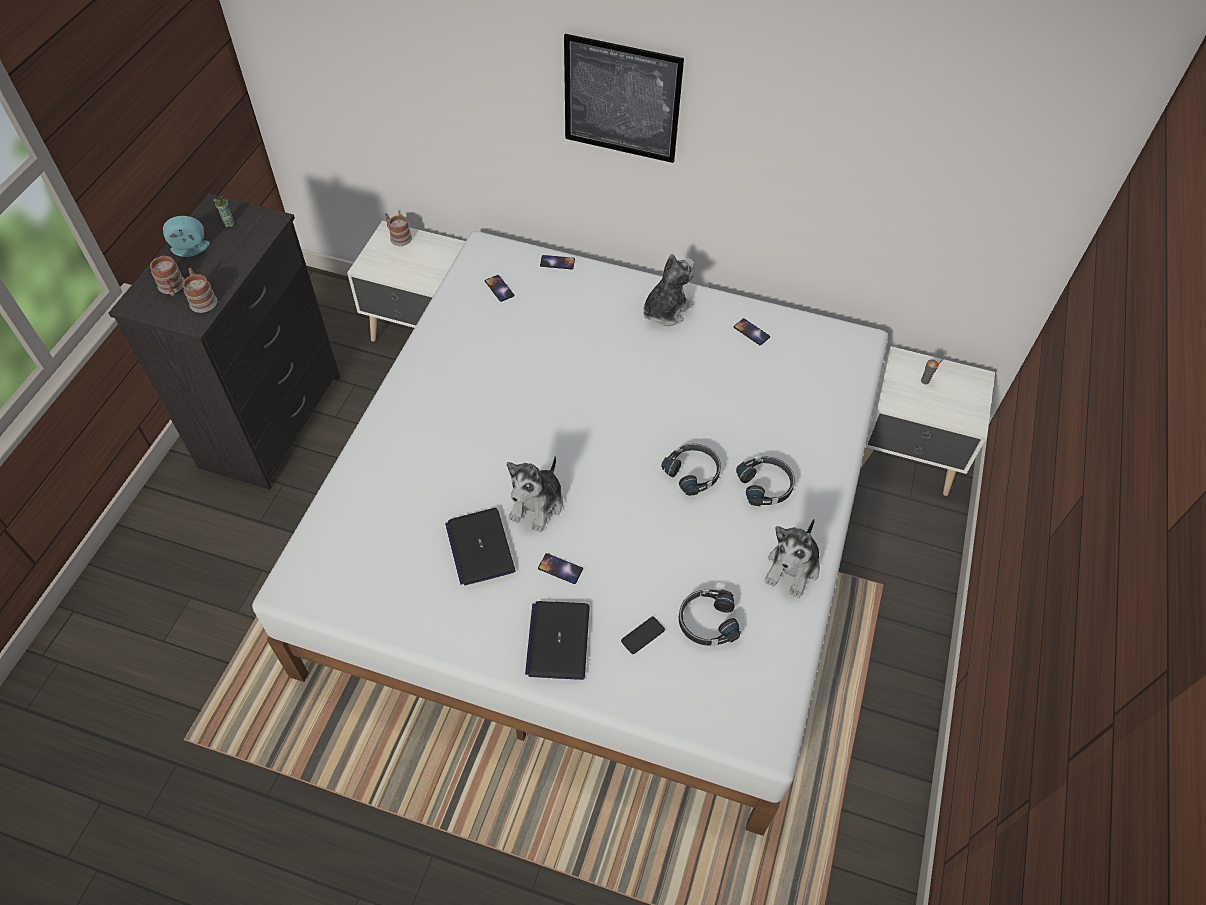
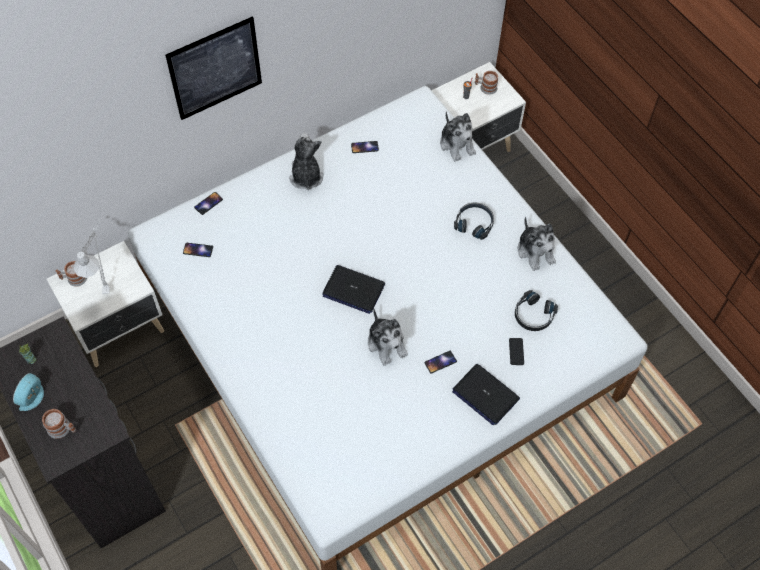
camera: 50 degrees left, 5 degrees up
(202, 300) = (93, 416): mug -> mug (485, 87)
(414, 261) = (107, 284): none -> grey table lamp
(480, 547) = (389, 393): laptop -> laptop (353, 290)
(693, 472) = (435, 250): black headphones -> none
(846, 404) = (457, 144): none -> plush toy

